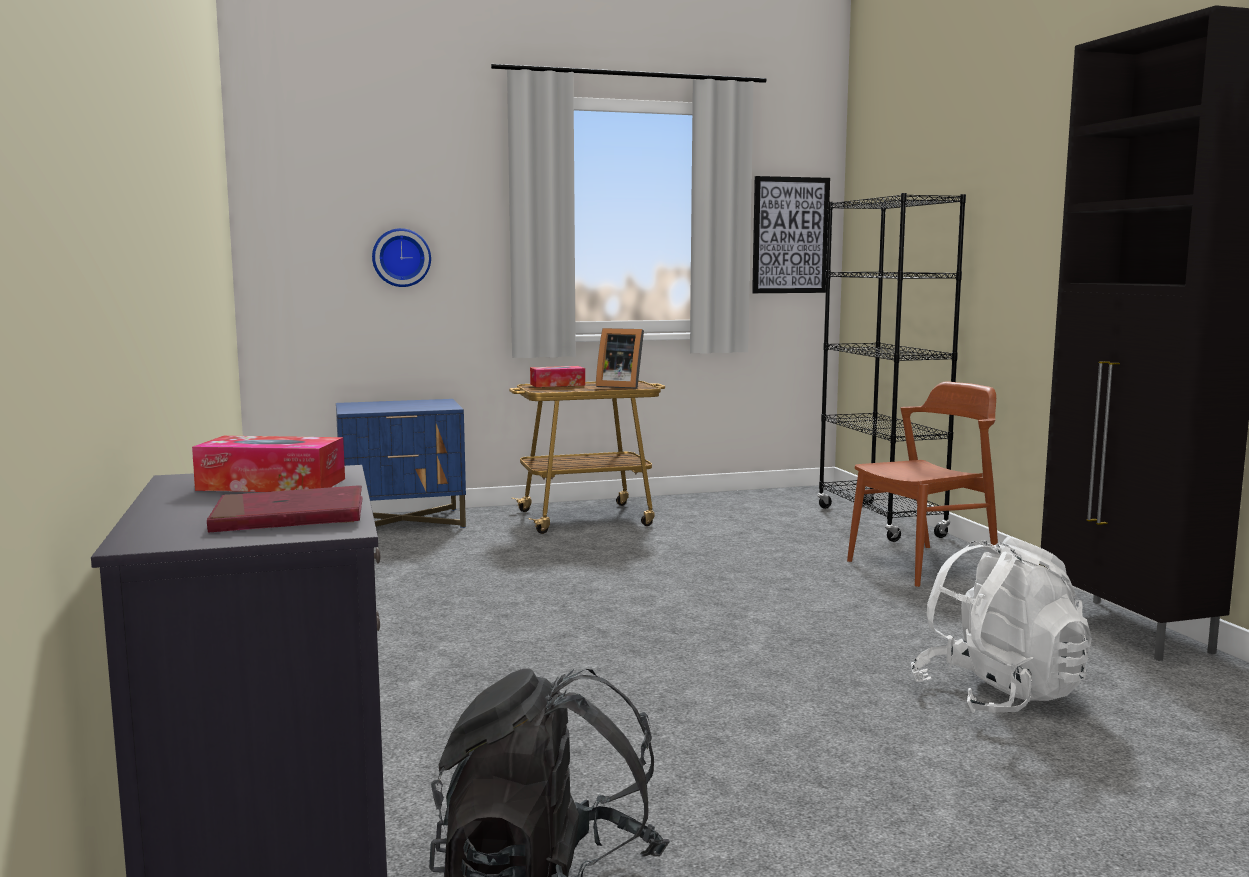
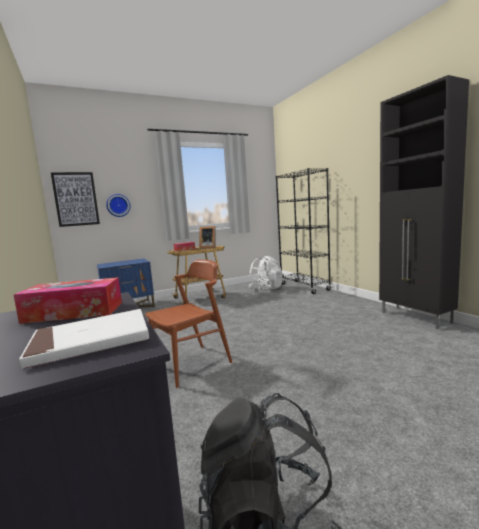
camera: 10 degrees left, 0 degrees up
(289, 518) = (91, 342): red book -> white book
(790, 235) = (260, 190): picture -> picture (76, 199)
(923, 565) = (329, 301): brown chair -> brown chair (191, 364)
(998, 696) = (395, 353): white backpack -> white backpack (266, 289)

